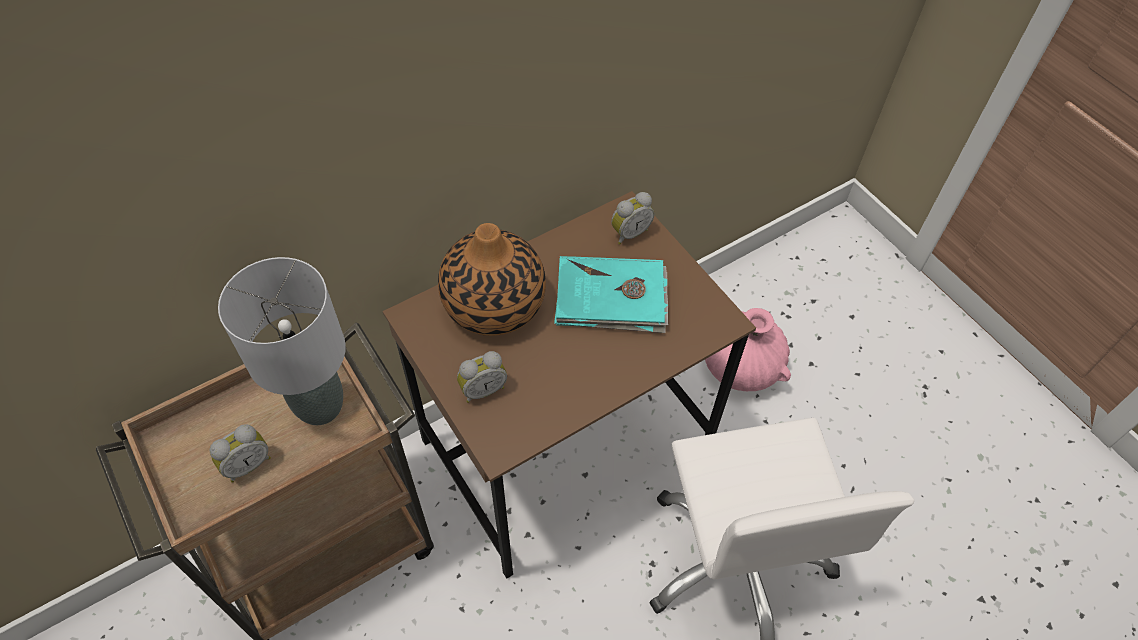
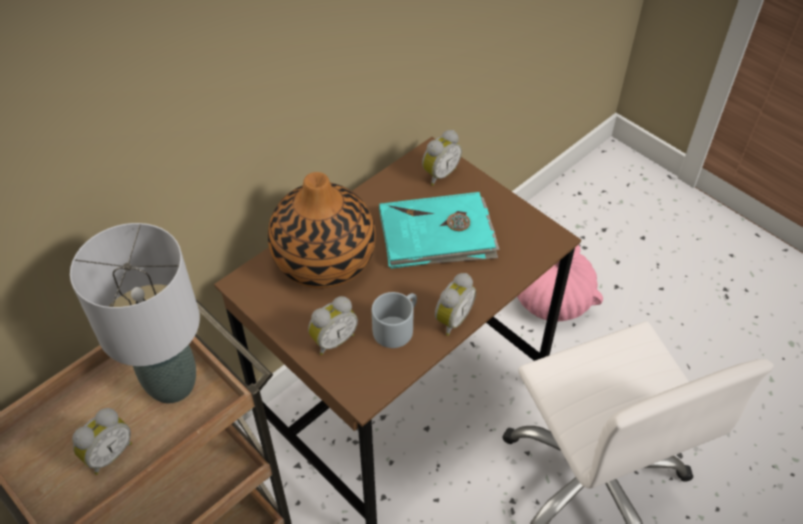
camera: 10 degrees left, 5 degrees down
(548, 386) = (396, 326): none -> grey mug
(603, 389) = (451, 319): none -> alarm clock

